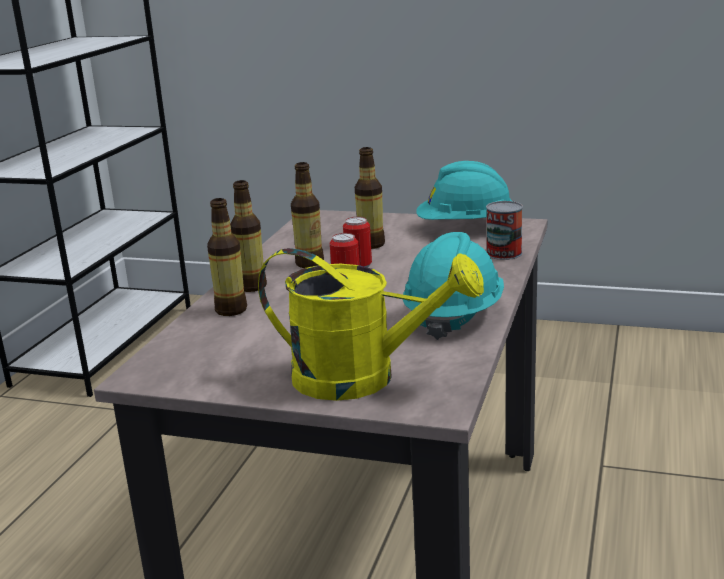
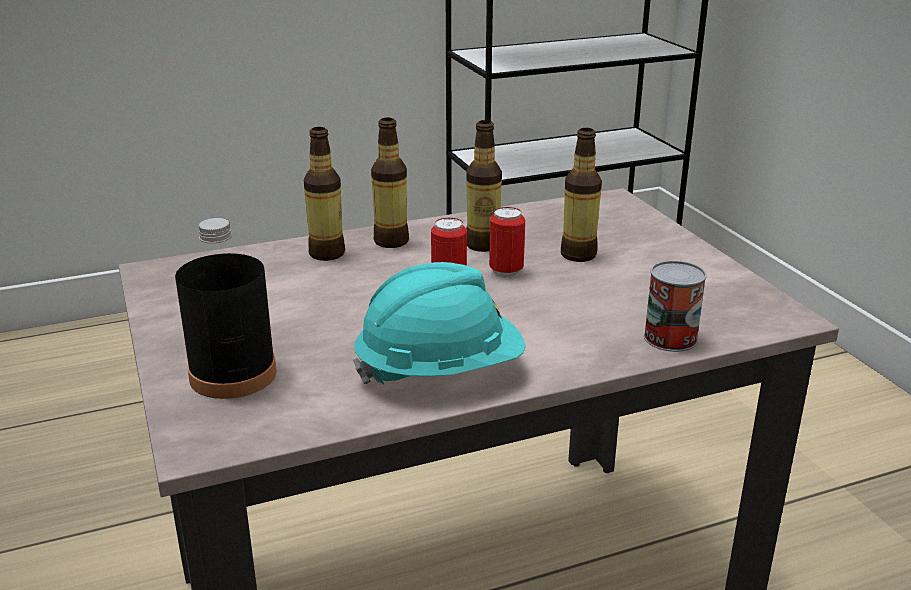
camera: 50 degrees right, 5 degrees up
(362, 378) = (233, 375): yellow watering can -> black bottle
(465, 227) = (714, 286): turquoise hard hat -> none

